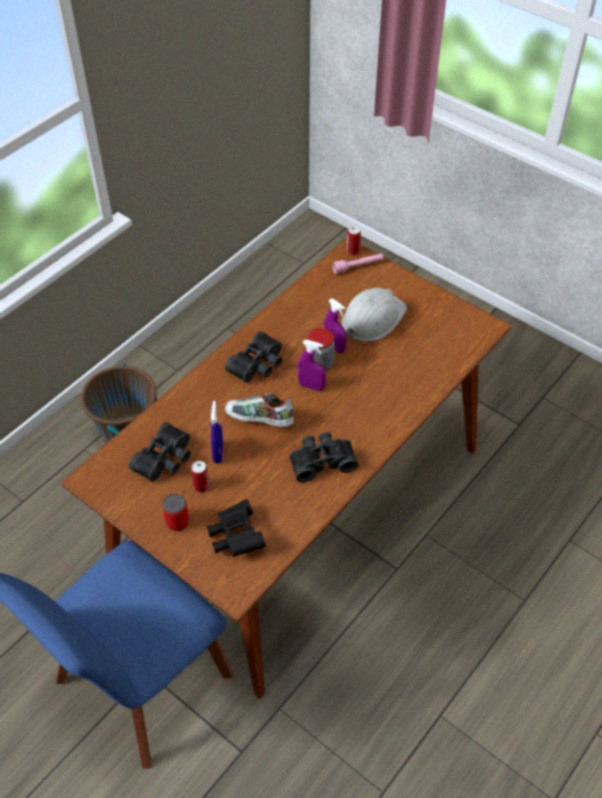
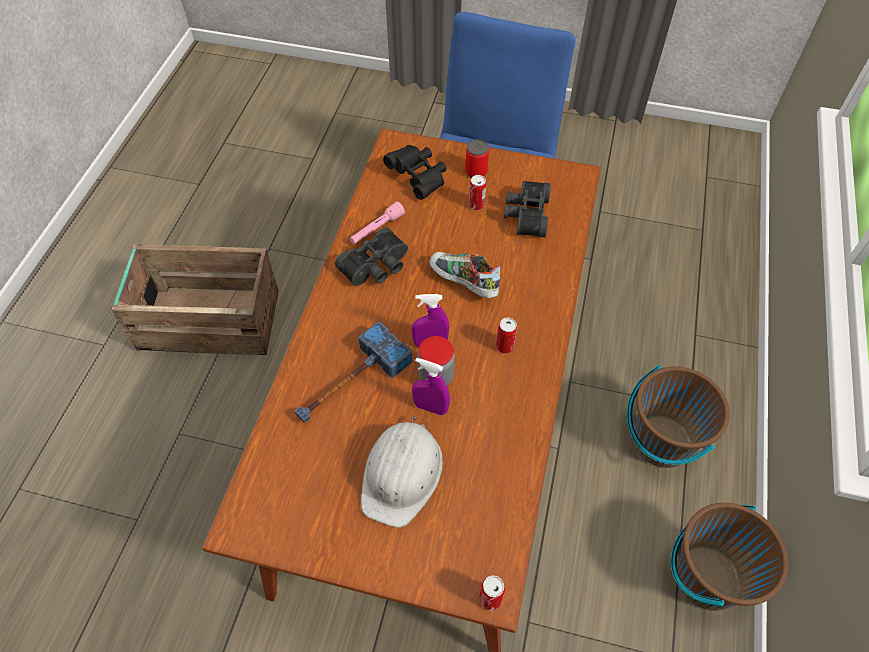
camera: 155 degrees right, 5 degrees up
(172, 353) = (706, 577): none -> brown bucket
(218, 453) = (482, 237): blue spray bottle -> none
(258, 365) = (505, 346): black binoculars -> can
(259, 421) = (463, 283): shoe -> shoe turned 135 degrees counterclockwise
(357, 266) = (467, 567): pink flashlight -> pink flashlight (377, 229)
(383, 381) = (350, 383): none -> hammer
(477, 717) = (208, 320): none -> crate

